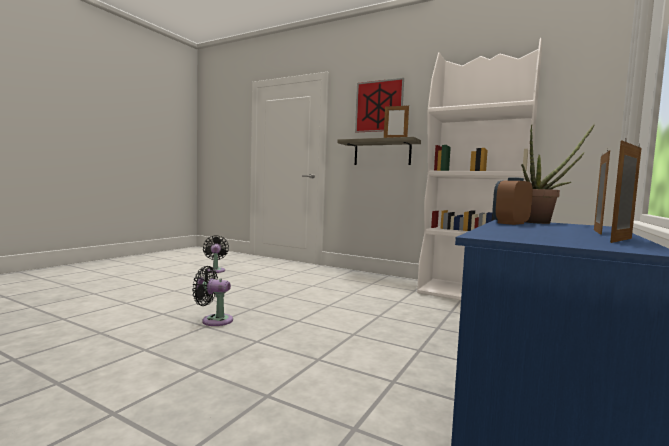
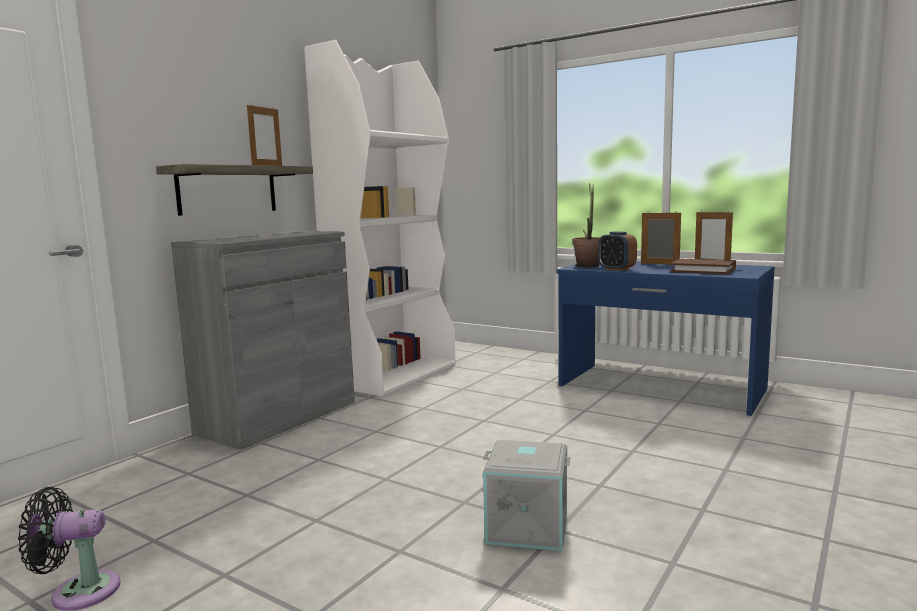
camera: 85 degrees left, 5 degrees up
(214, 320) = (528, 526): black fan -> grey storage box
(370, 277) = (278, 417): none -> grey cabinet
(379, 106) = (210, 97): picture -> none
(537, 234) = (703, 270): none -> brown book

